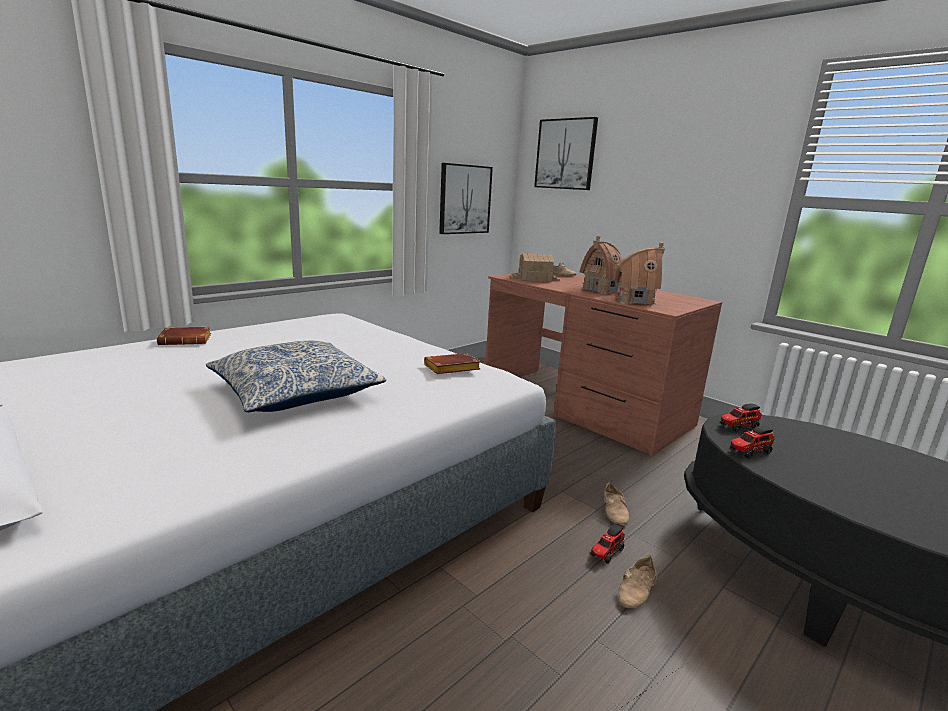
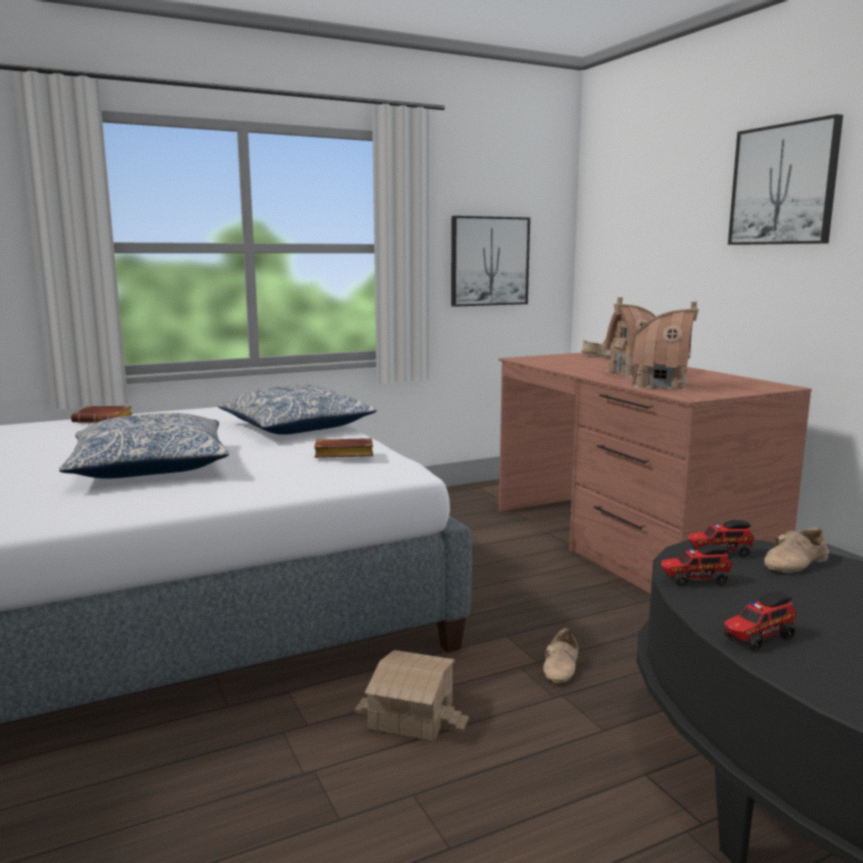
camera: 20 degrees right, 5 degrees down
(374, 340) = (297, 426): none -> pillow
(534, 278) = (559, 360): toy house -> toy house (411, 714)
(565, 154) = (627, 193): picture -> picture (783, 185)
(606, 553) = (508, 710): toy truck -> toy truck (757, 638)
(638, 590) = (516, 756): beige shoe -> beige shoe (797, 563)

